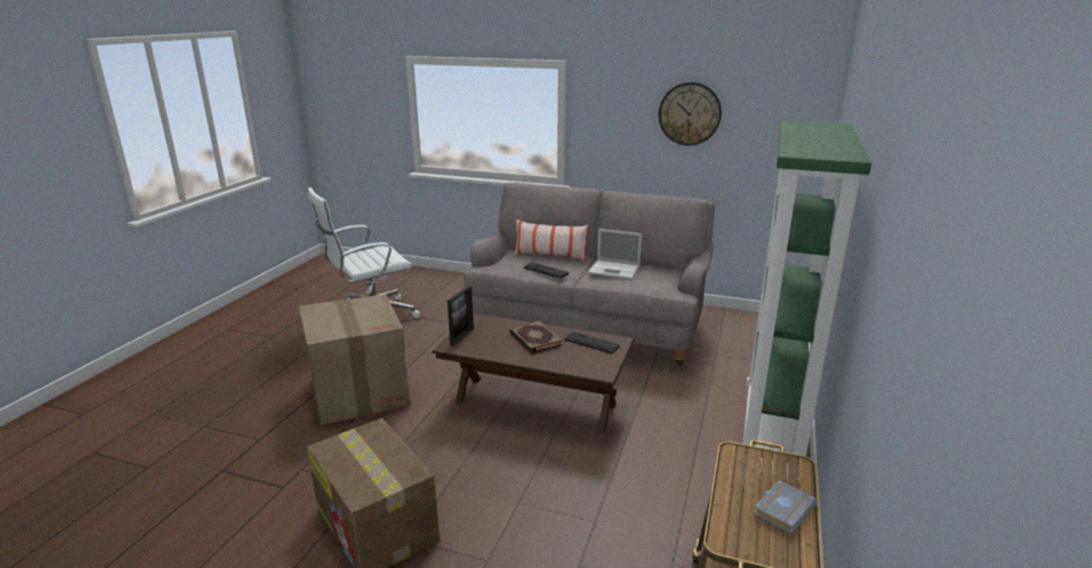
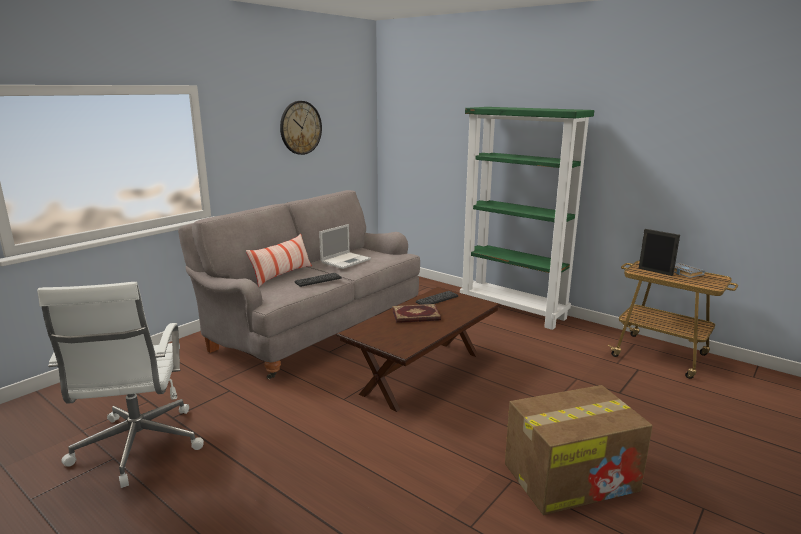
camera: 70 degrees left, 5 degrees down
(359, 392) = (332, 471): cardboard box -> none
(462, 336) = (387, 343): picture frame -> picture frame (655, 271)

